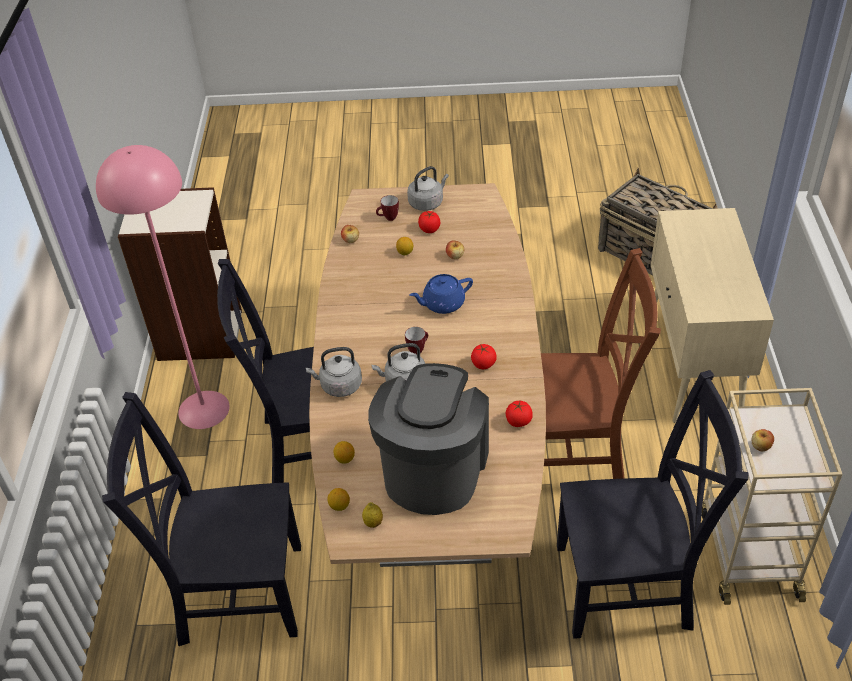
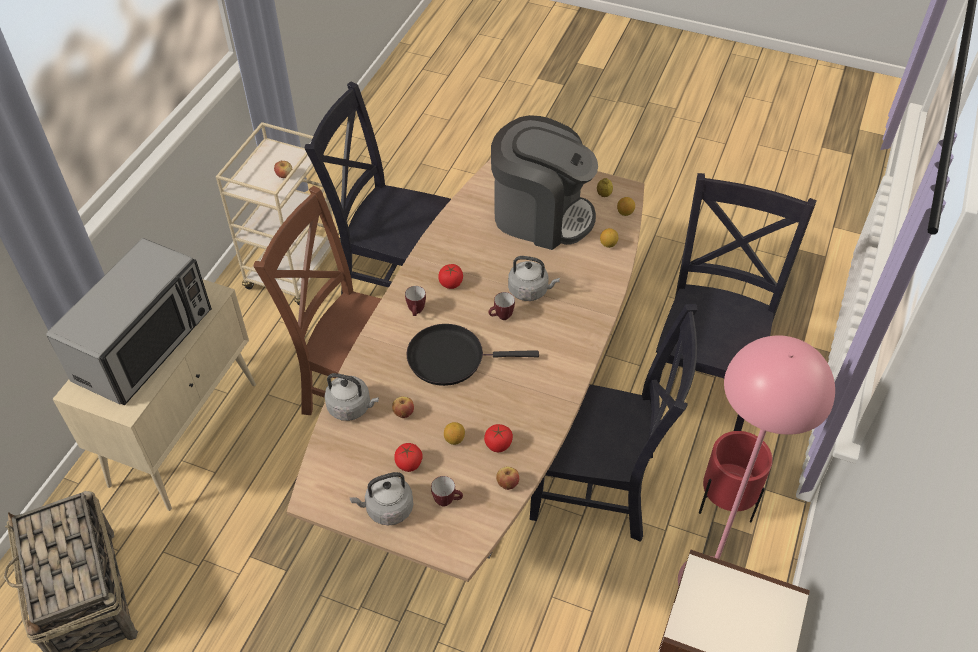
camera: 160 degrees left, 5 degrees up
(196, 471) = (725, 505): none -> red planter
(234, 592) = (705, 377): black chair -> black chair turned 90 degrees counterclockwise
(339, 386) = (590, 307): grey kettle -> grey kettle (351, 407)
(433, 468) = (541, 215): coffee machine -> coffee machine turned 105 degrees counterclockwise
(442, 304) = (451, 358): blue teapot -> black frying pan
(497, 329) = (416, 312): none -> mug
(518, 421) = (453, 227): tomato -> tomato (498, 444)
(711, 259) = (145, 345): none -> microwave

